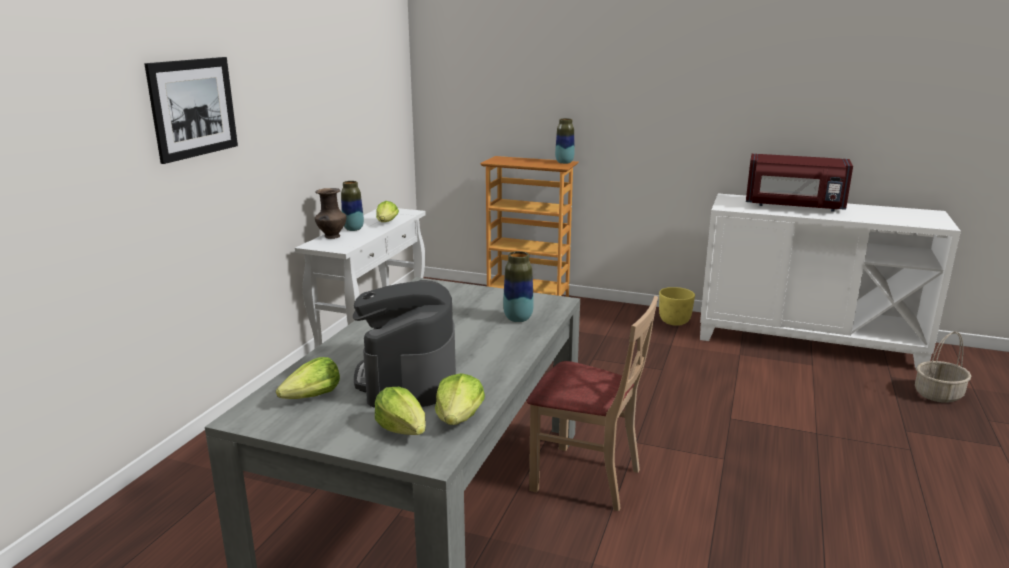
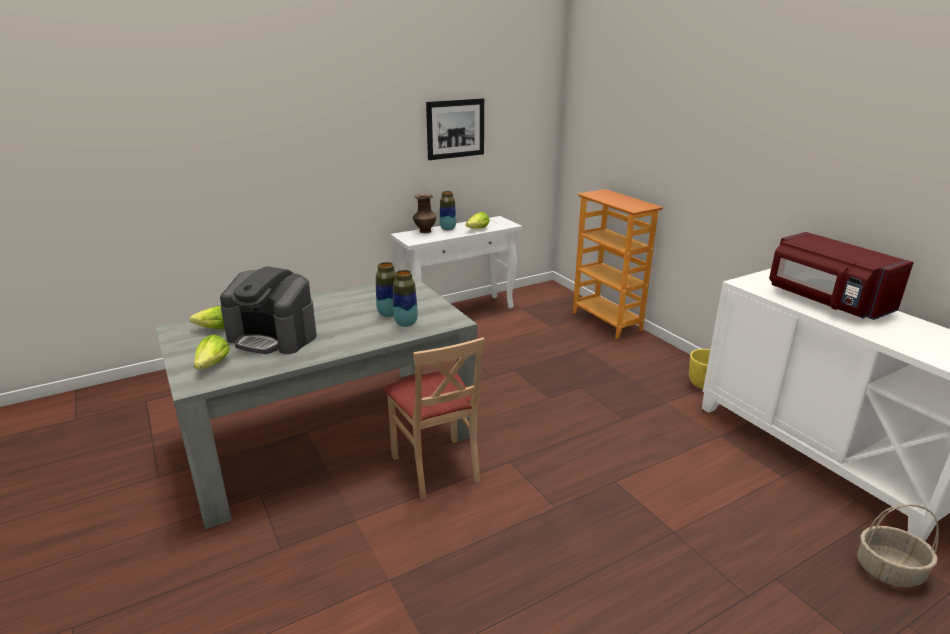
camera: 40 degrees right, 5 degrees up
(193, 108) = (301, 126): picture -> picture (455, 129)
(407, 378) = (273, 337): coffee machine -> coffee machine turned 105 degrees counterclockwise
(459, 418) = (246, 370): lettuce -> none
(564, 162) = (647, 206): vase -> vase (388, 314)

